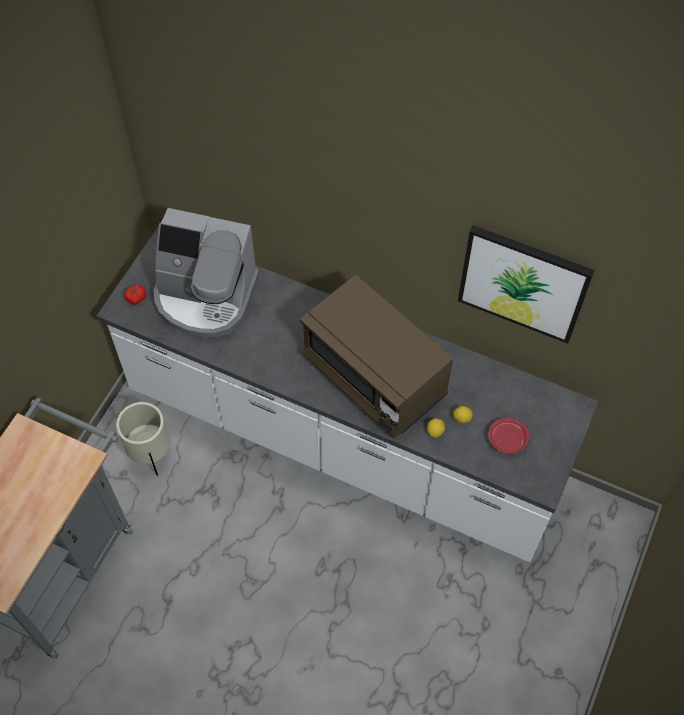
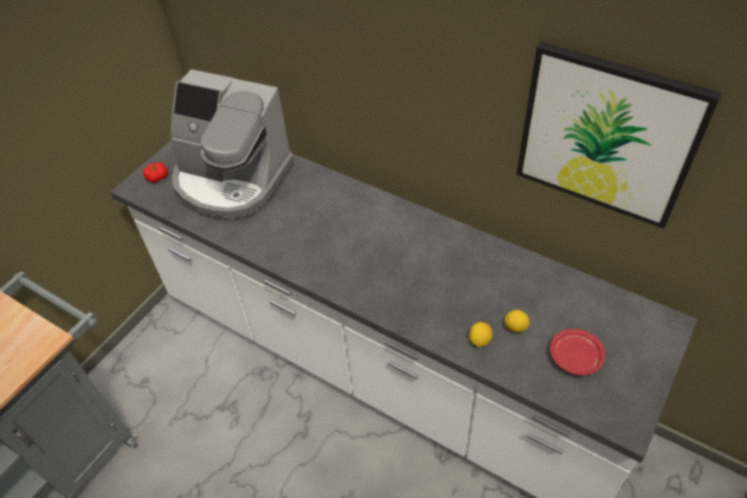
camera: 10 degrees right, 10 degrees down
(151, 455) = (178, 364): beige planter -> none
(374, 377) = (409, 272): brown microwave -> none

